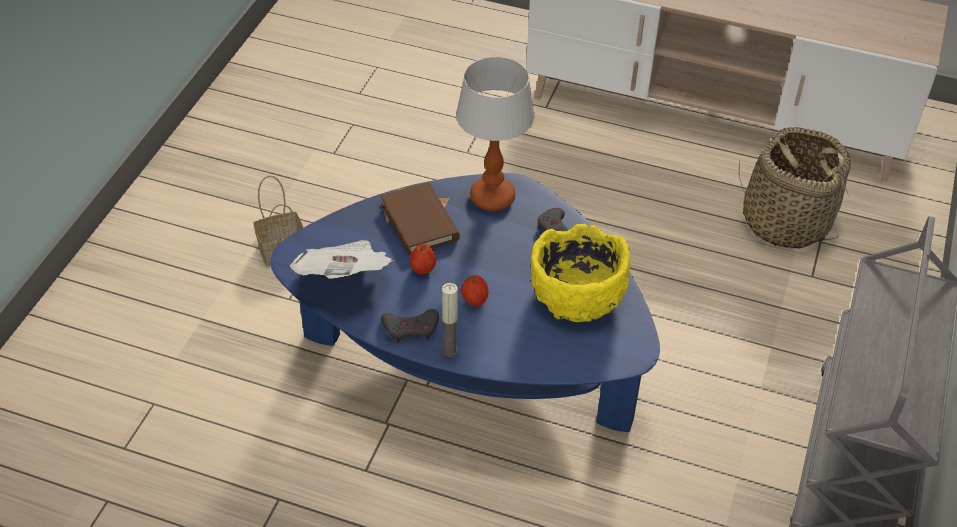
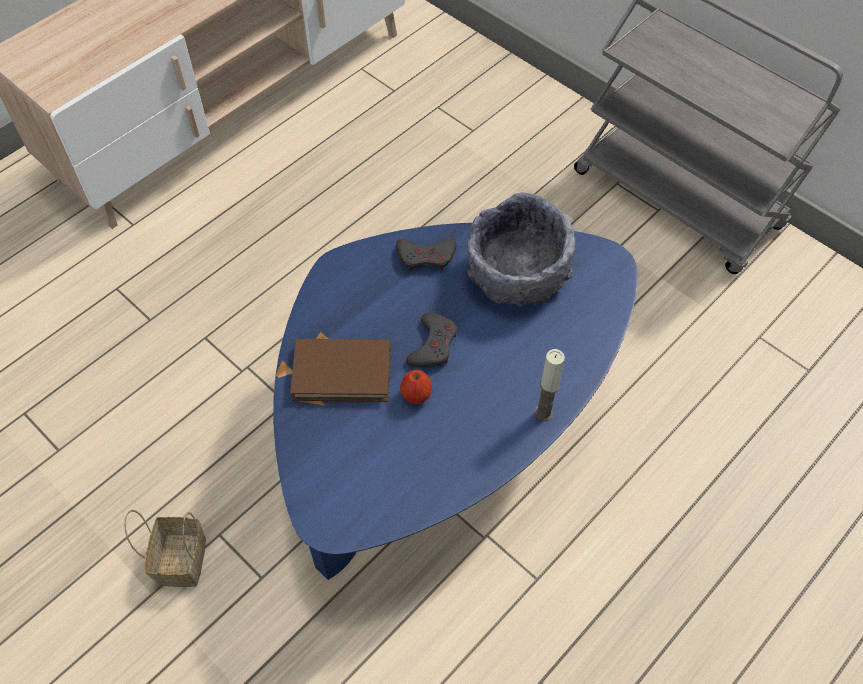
camera: 65 degrees left, 10 degrees up
(344, 277) = (389, 478): newspaper -> none
(411, 328) = (497, 437): grey game controller -> grey game controller (433, 345)
(474, 301) = (484, 364): apple -> none
(492, 197) = (342, 292): table lamp -> none
(576, 296) = (518, 276): yellow bowl -> grey bowl
(785, 221) = (401, 118): basket -> none

